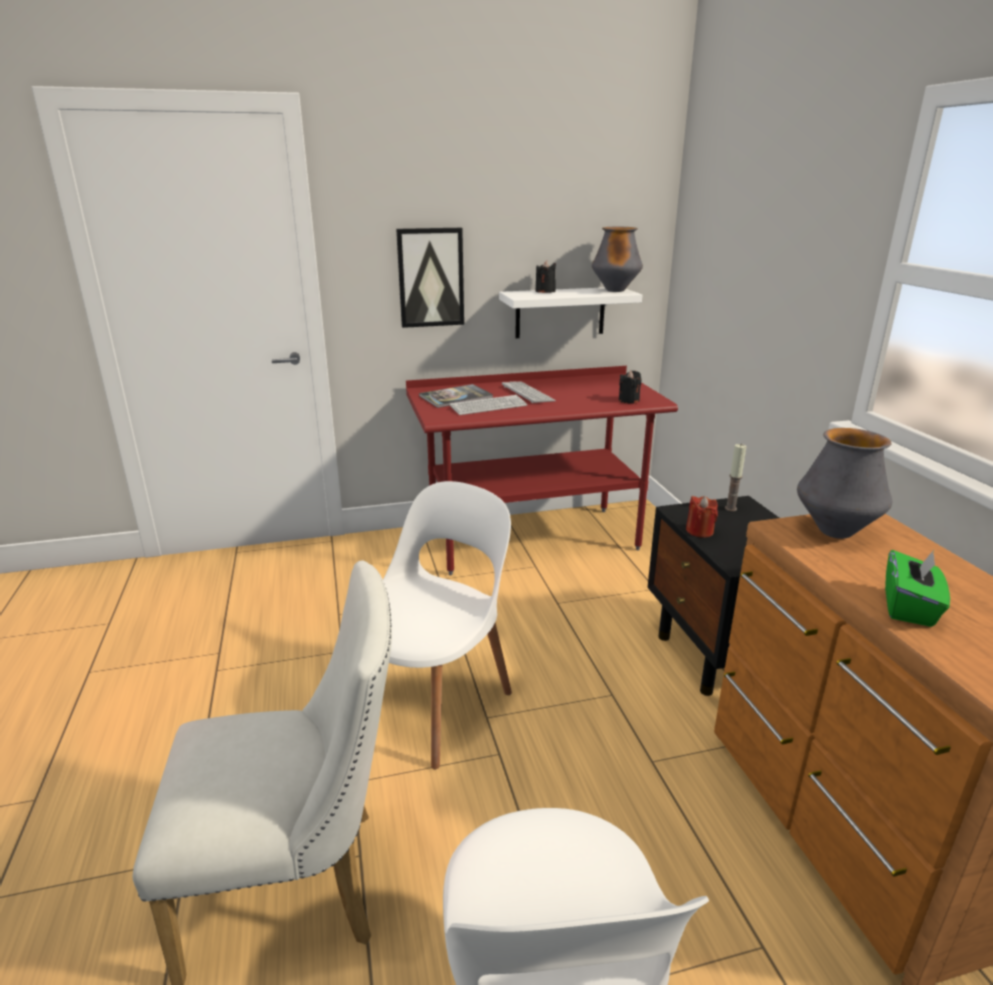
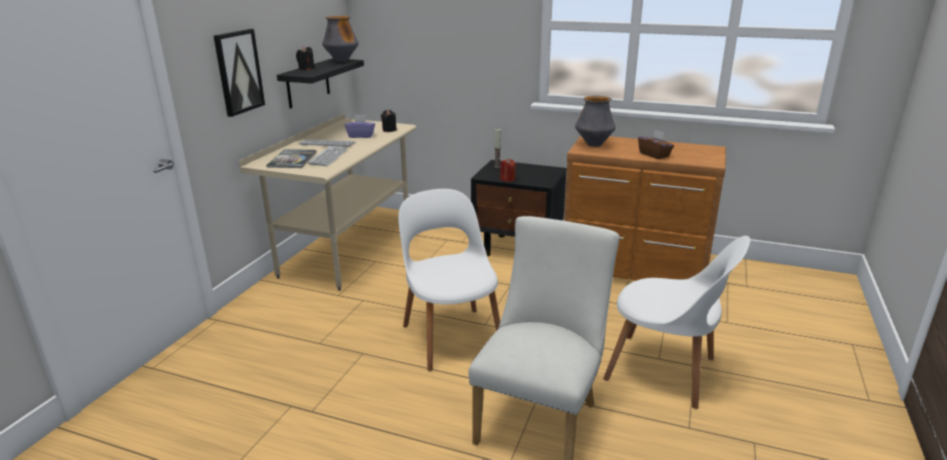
camera: 55 degrees left, 0 degrees up
(533, 539) = (347, 251): red desk -> beige desk
(560, 312) = (308, 83): white shelf -> black shelf
(581, 396) = (361, 136): none -> purple tissue box
(909, 607) = (654, 155): green tissue box -> brown tissue box

